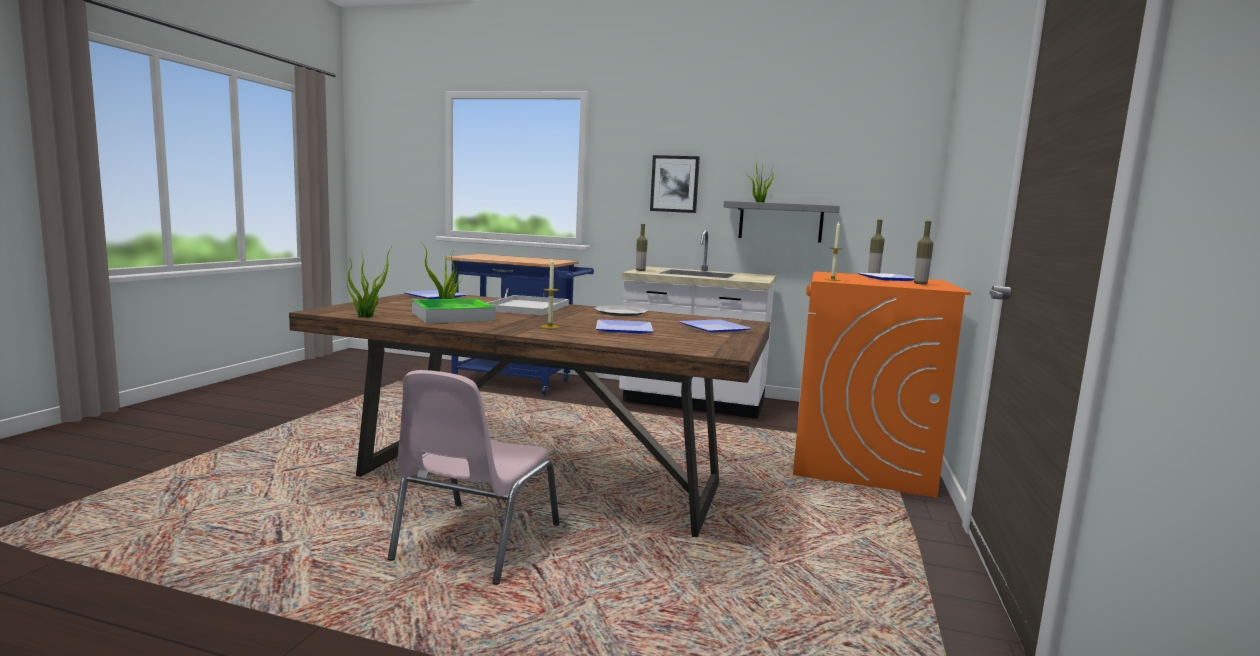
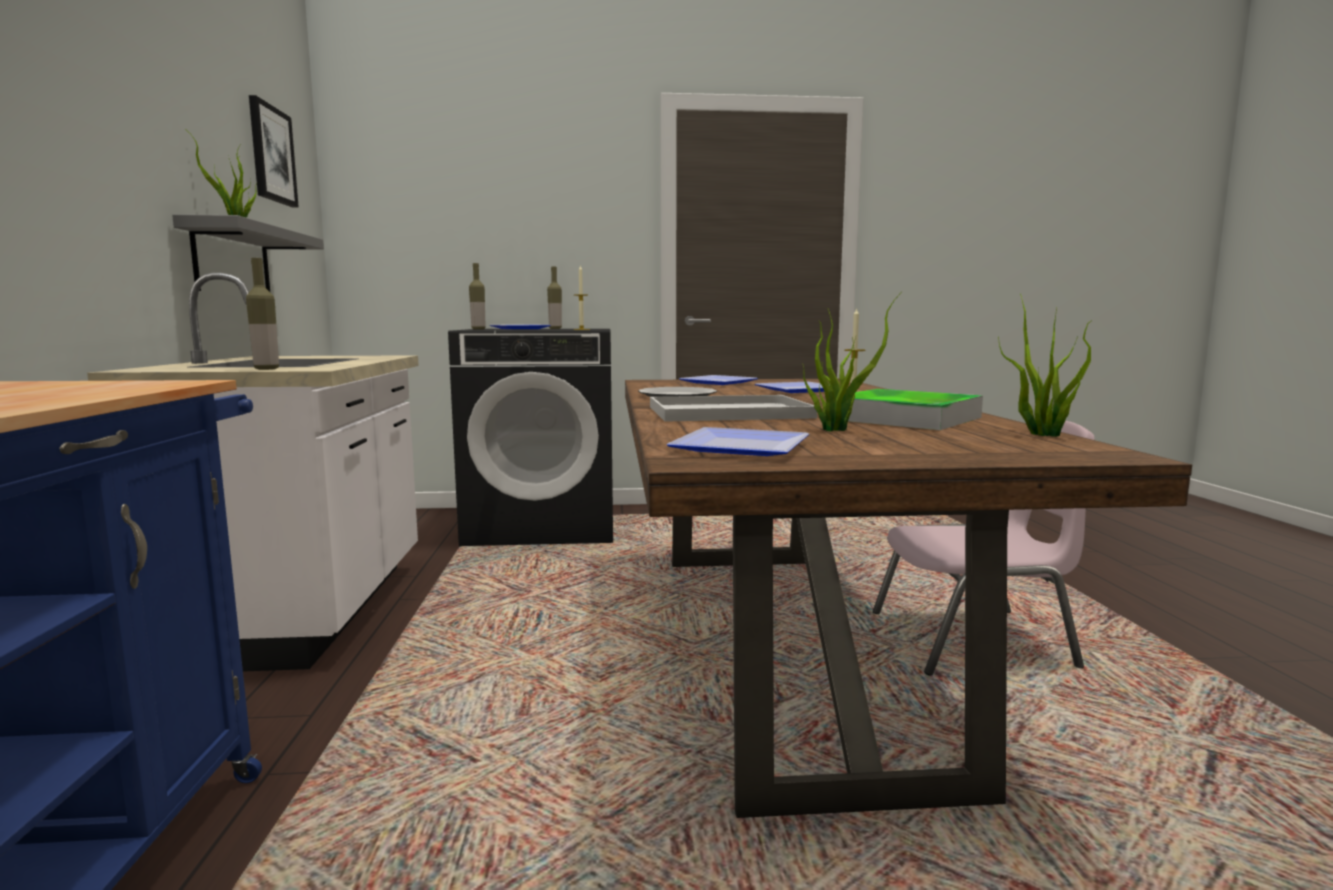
camera: 110 degrees left, 0 degrees up
(674, 184) = (85, 154): picture -> picture (271, 154)
(860, 462) = (544, 525): orange washing machine -> black washing machine

